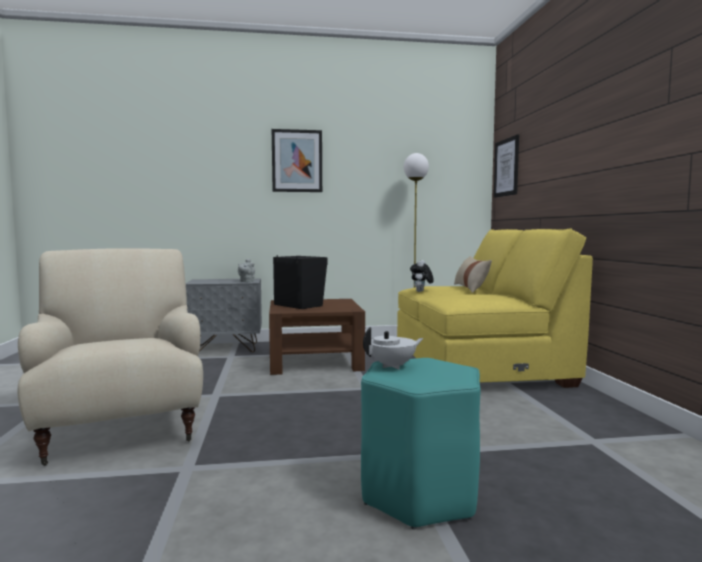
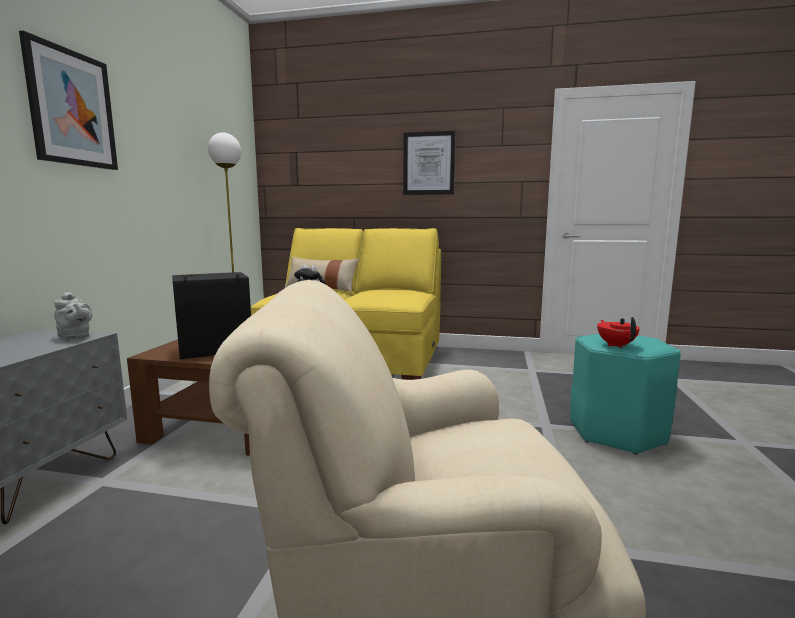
camera: 70 degrees left, 5 degrees up
(393, 366) = (616, 345): white teapot -> red teapot
(506, 167) = (290, 164): picture -> picture (428, 163)

